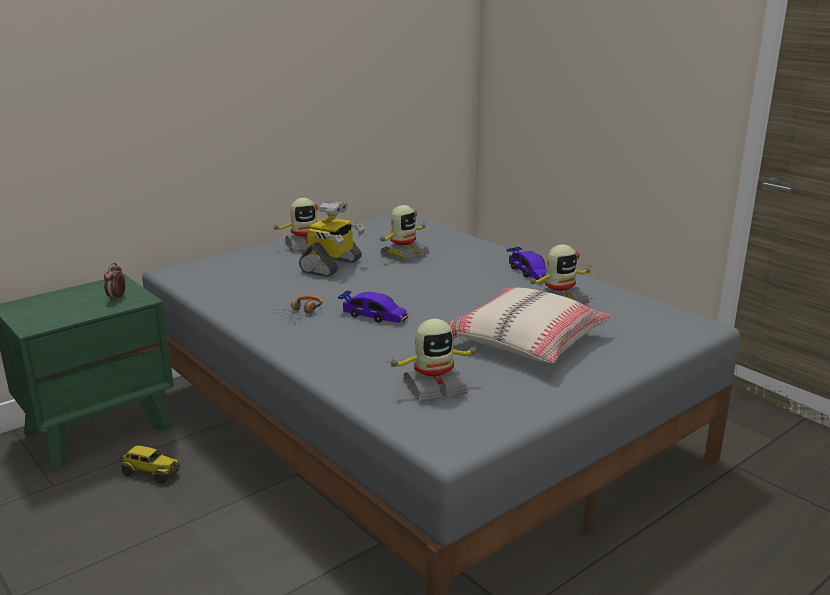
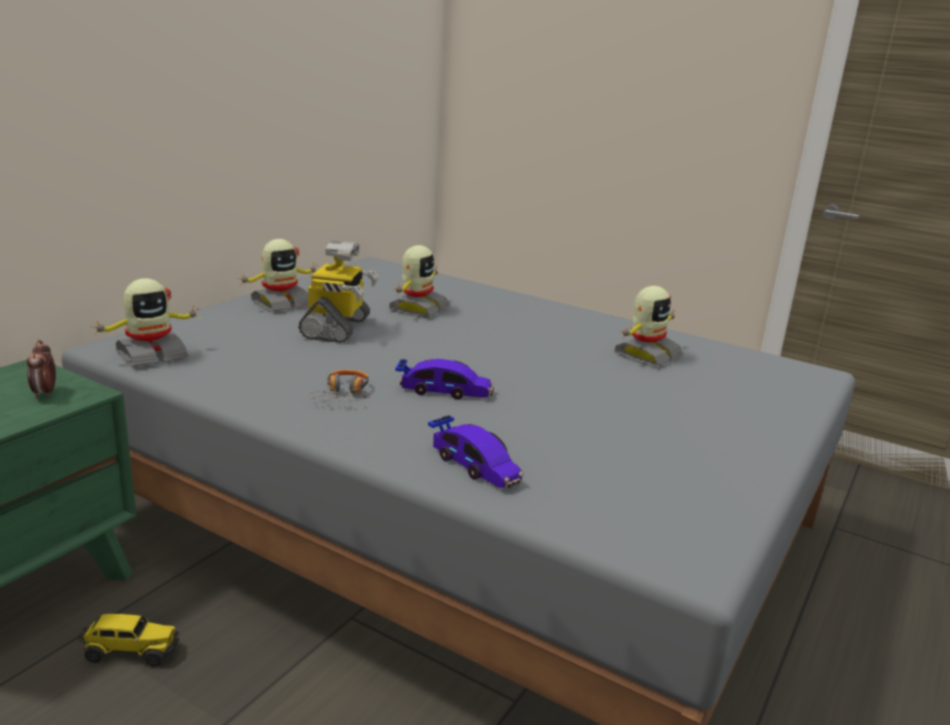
camera: 20 degrees left, 0 degrees up
(434, 387) = (603, 483): toy robot -> toy robot (151, 355)
(525, 340) = (653, 407): beige pillow -> none
(528, 272) = (581, 322): toy car -> toy car (474, 465)

